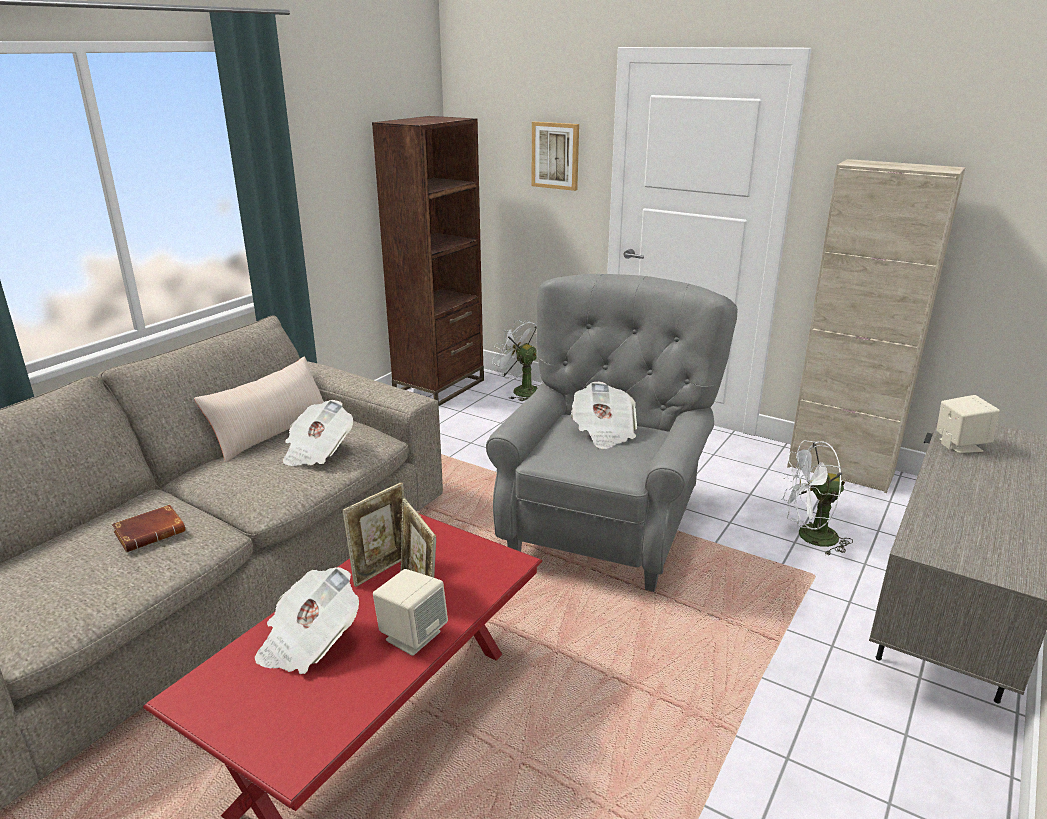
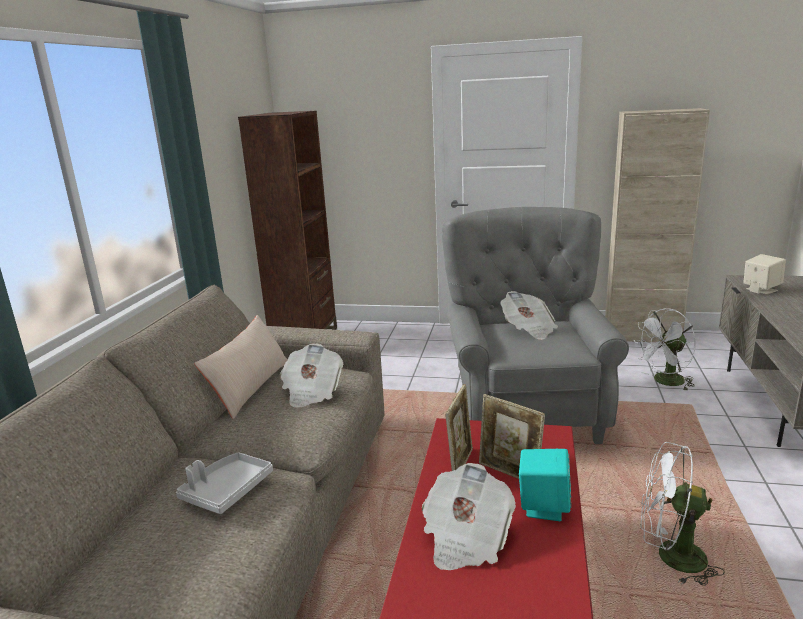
camera: 20 degrees left, 5 degrees down
(151, 532) = (227, 491): brown book -> grey tray
(412, 635) = (543, 506): beige speaker -> turquoise speaker
(520, 391) = (373, 330): white fan -> white fan (670, 556)
(555, 155) = (383, 135): picture -> none

